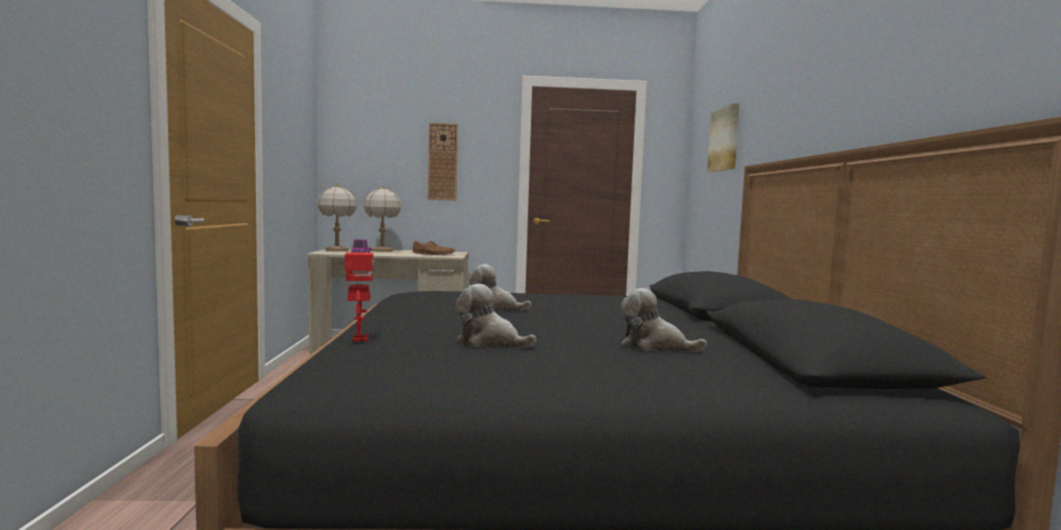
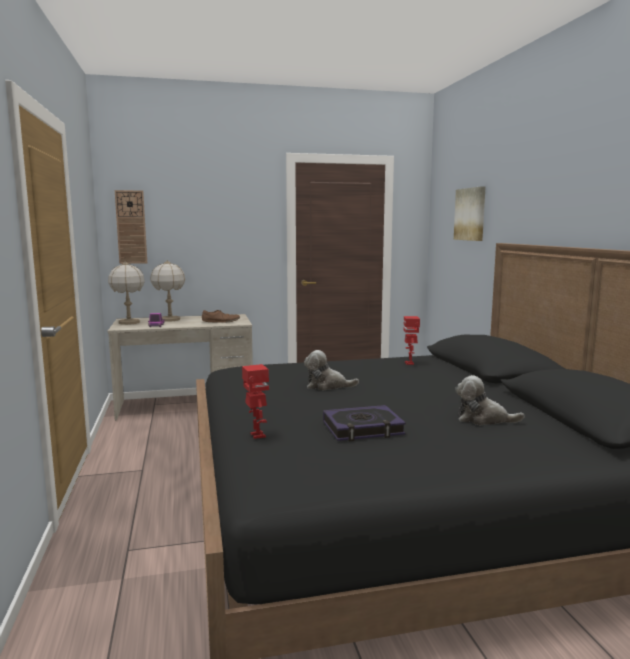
camera: 10 degrees left, 5 degrees up
(442, 162) = (217, 234): wall clock -> wall clock (131, 227)
(490, 342) = (363, 429): plush toy -> book
(617, 299) = (410, 363): none -> toy robot

